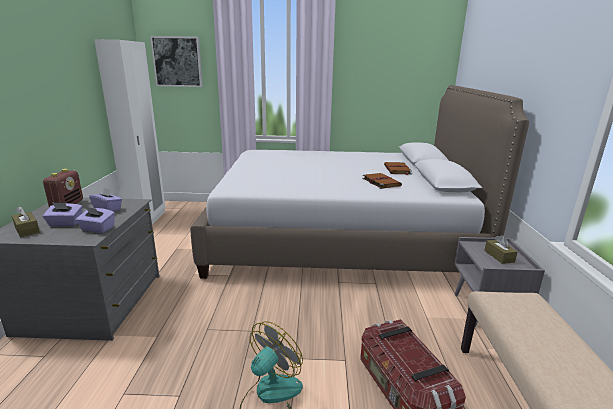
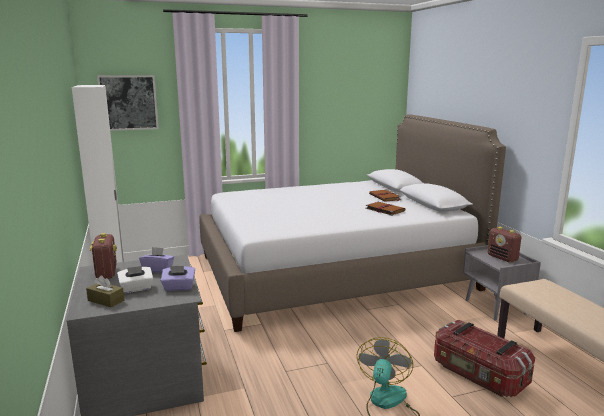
camera: 20 degrees left, 5 degrees down
(65, 223) = (136, 288): purple tissue box -> white tissue box
(499, 256) = (502, 258): brown tissue box -> radio

